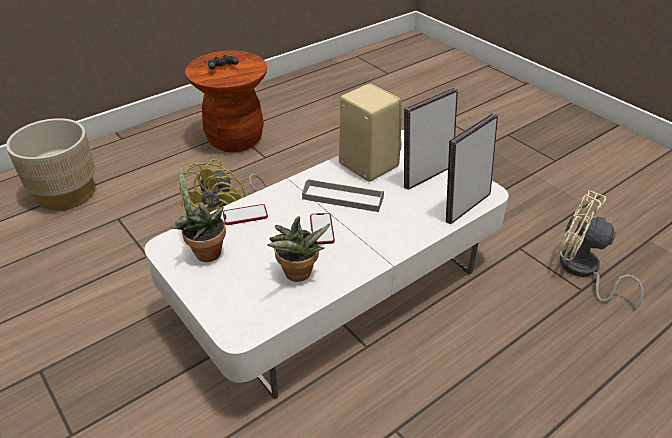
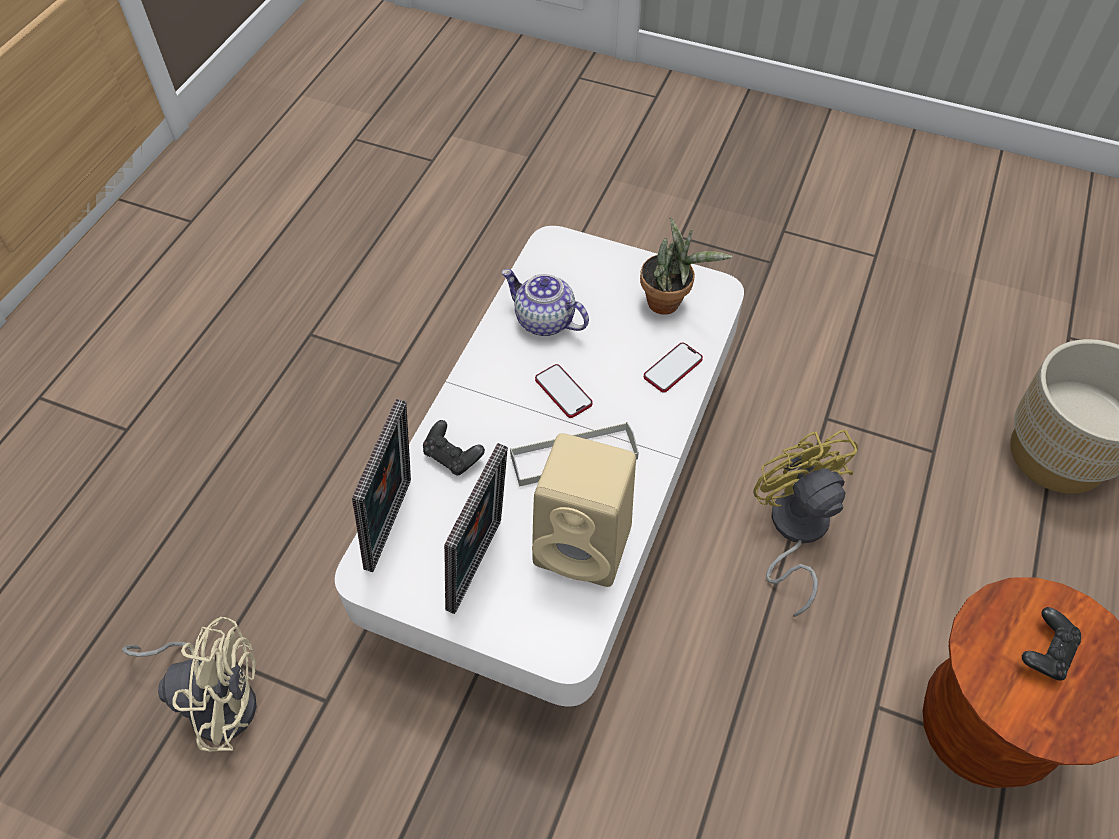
camera: 150 degrees right, 15 degrees up
(298, 276) = (544, 321): potted plant -> teapot
(413, 223) = (453, 456): none -> black game controller

